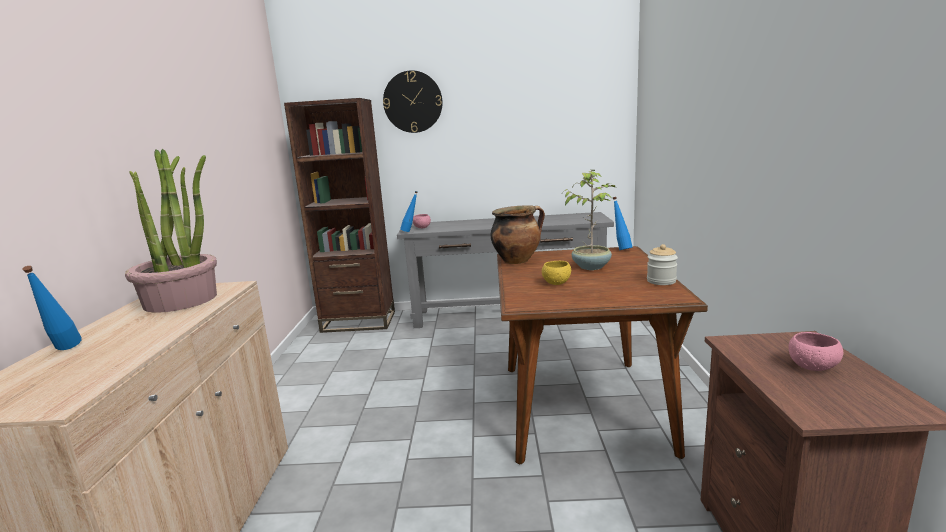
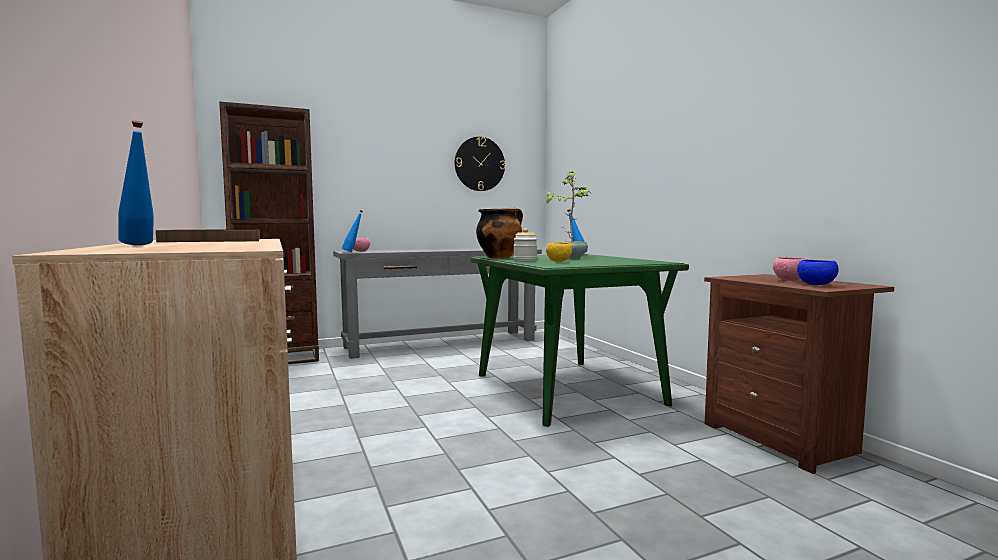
camera: 25 degrees left, 10 degrees down
(182, 300) = (214, 240): potted plant -> brown tray
(413, 102) = (350, 128): wall clock -> wall clock (479, 164)
(582, 407) = (567, 389): brown dining table -> green dining table
(661, 281) = (637, 259): jar -> jar (525, 260)
(827, 395) = (816, 284): none -> blue bowl

